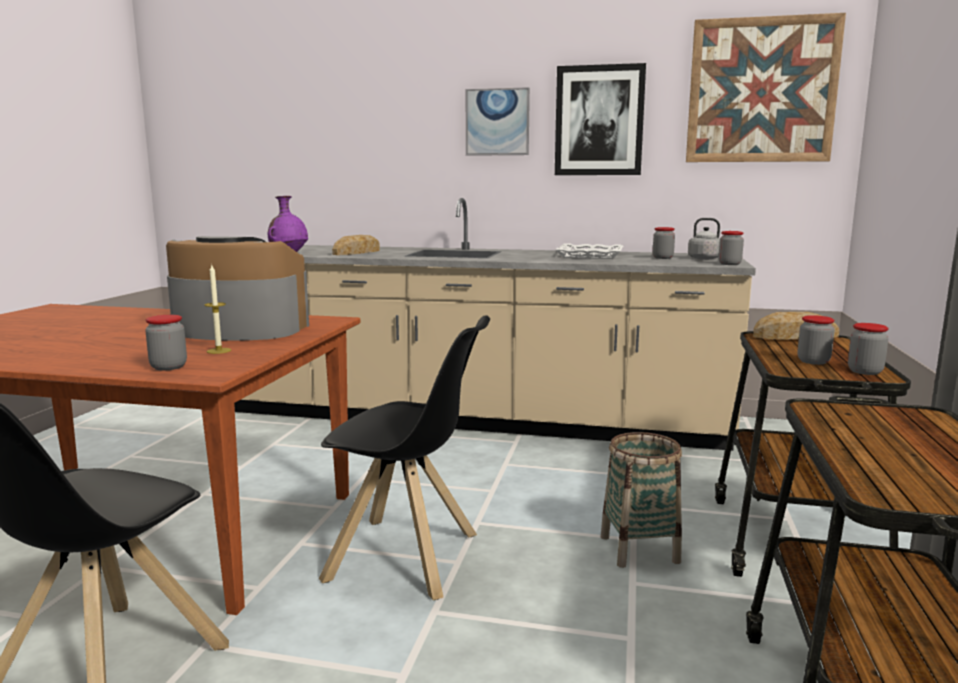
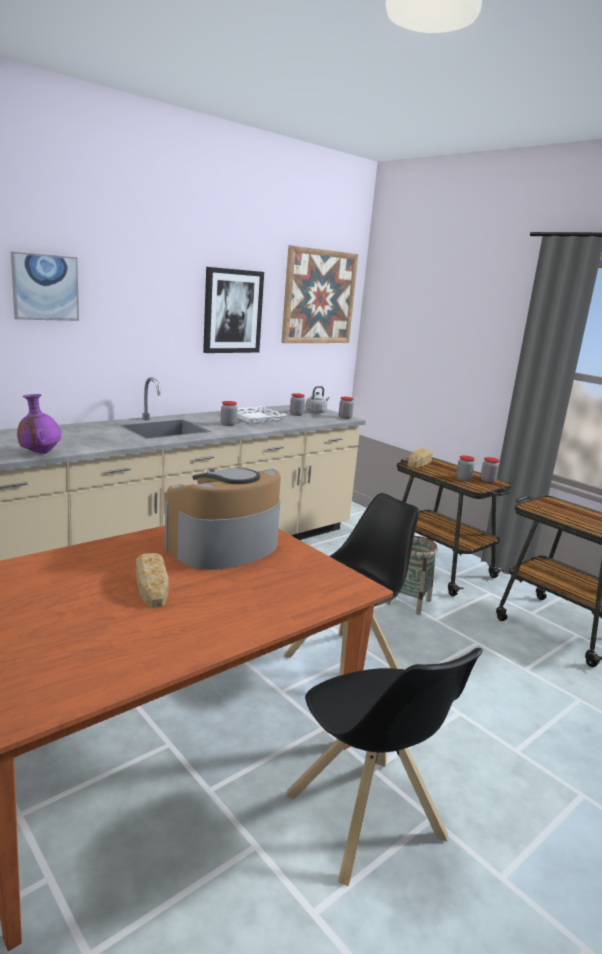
camera: 55 degrees left, 5 degrees up
(168, 367) = (324, 594): jar -> jar (228, 424)
(219, 351) = (293, 569): candle -> none
(356, 252) = (86, 439): bread -> bread (151, 585)
(497, 122) = (161, 308): picture -> picture (45, 287)

